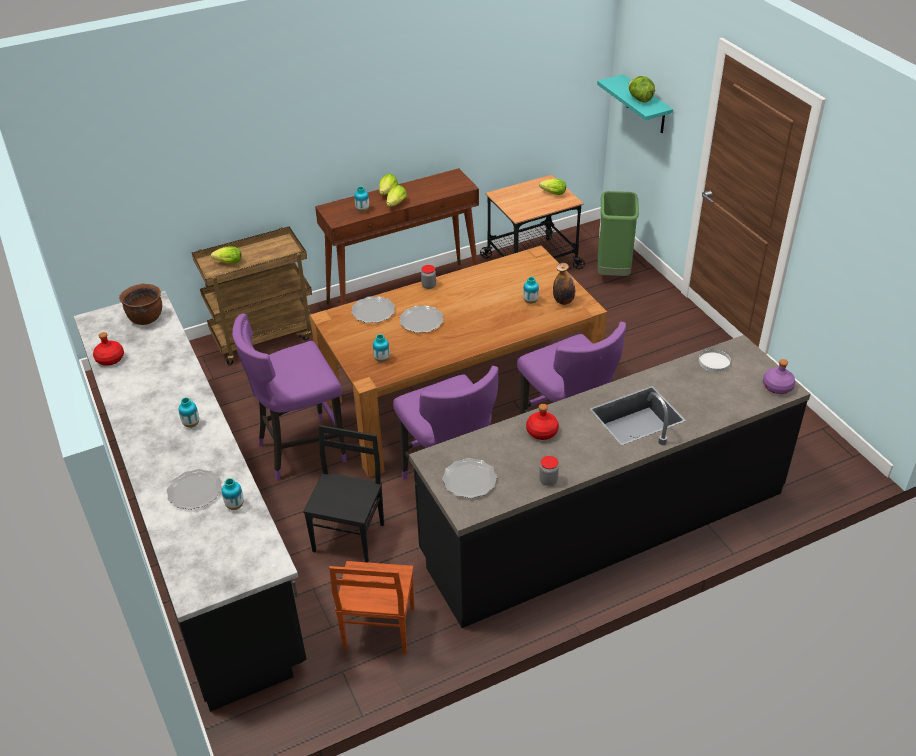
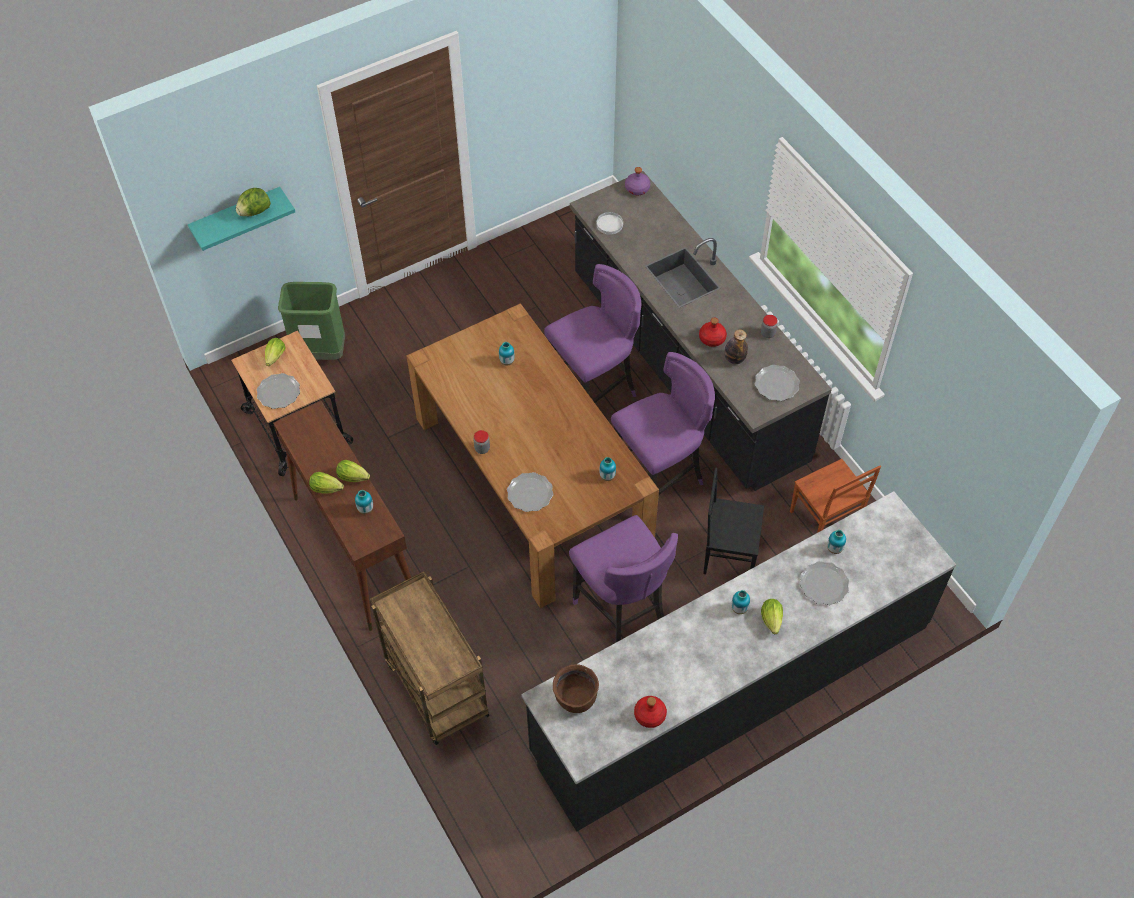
camera: 95 degrees left, 15 degrees up
(227, 263) = (437, 658): lettuce -> lettuce (772, 622)
(378, 629) = (824, 519): brown chair -> brown chair turned 60 degrees clockwise
(421, 321) = (543, 449): plate -> plate (278, 392)
(563, 301) = (505, 336): bottle -> bottle (734, 359)

